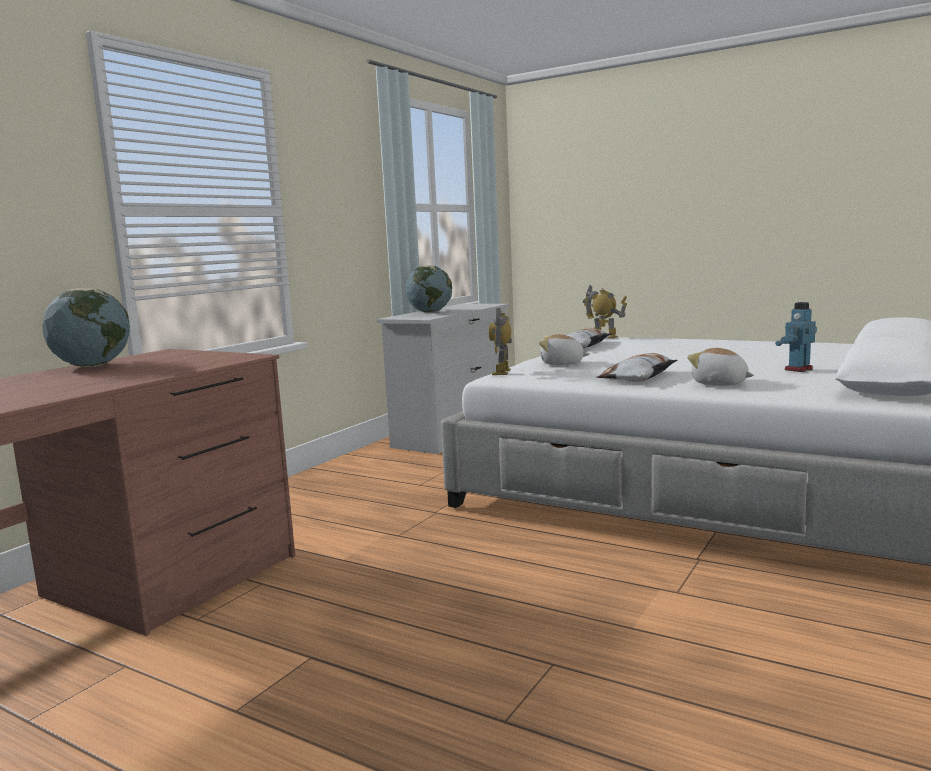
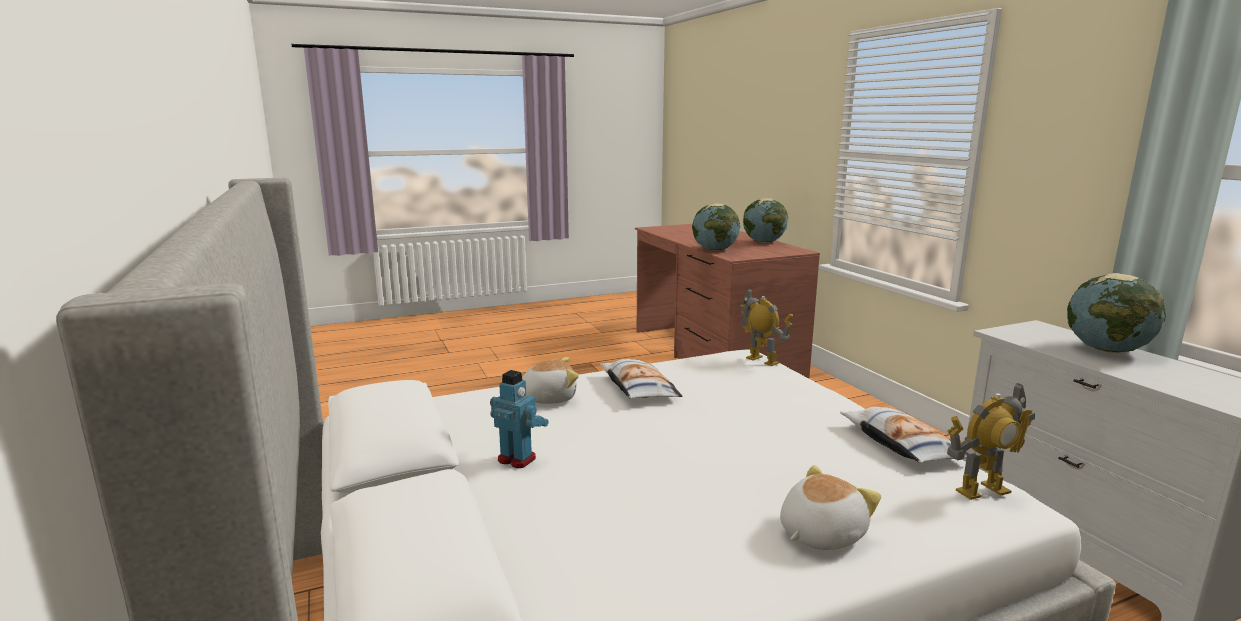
camera: 125 degrees right, 5 degrees up
(195, 366) = (715, 250): none -> globe
(562, 364) = (766, 389): plush toy -> plush toy (819, 533)
(797, 369) = (517, 459): toy robot -> toy robot turned 60 degrees counterclockwise

